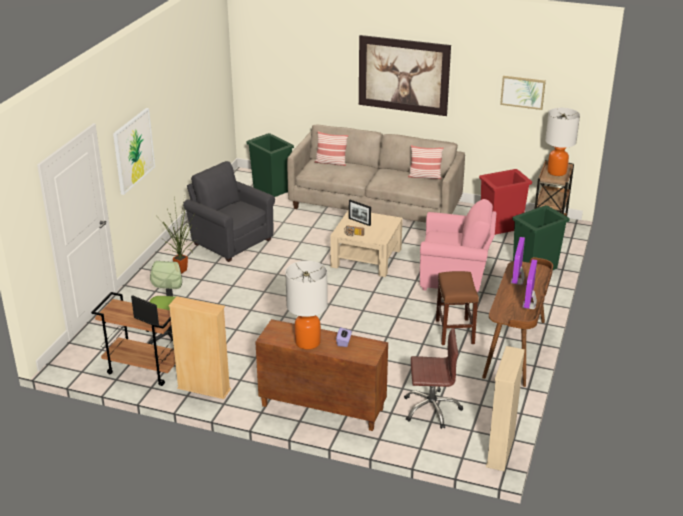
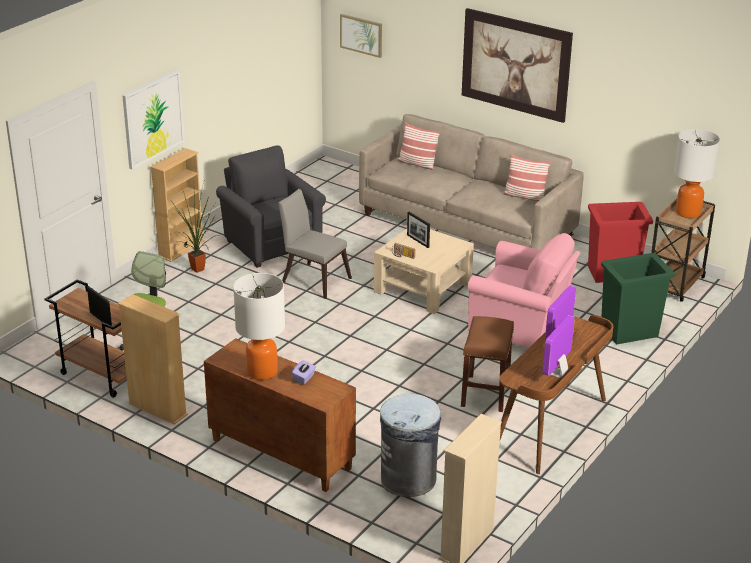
camera: 15 degrees right, 0 degrees up
(159, 256) = (181, 249): none -> beige bookcase
(272, 188) = (350, 187): green trash can -> none
(278, 264) = (313, 279): none -> grey chair
(431, 409) = (409, 479): brown office chair -> grey trash can
(522, 92) = (657, 103): picture -> picture (361, 35)

